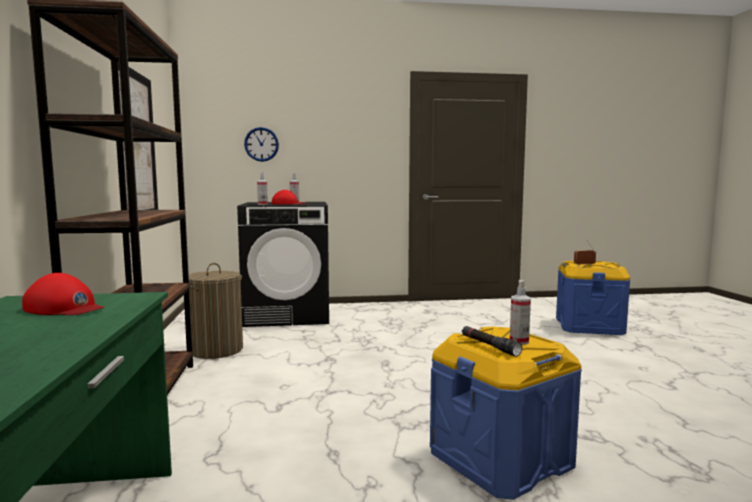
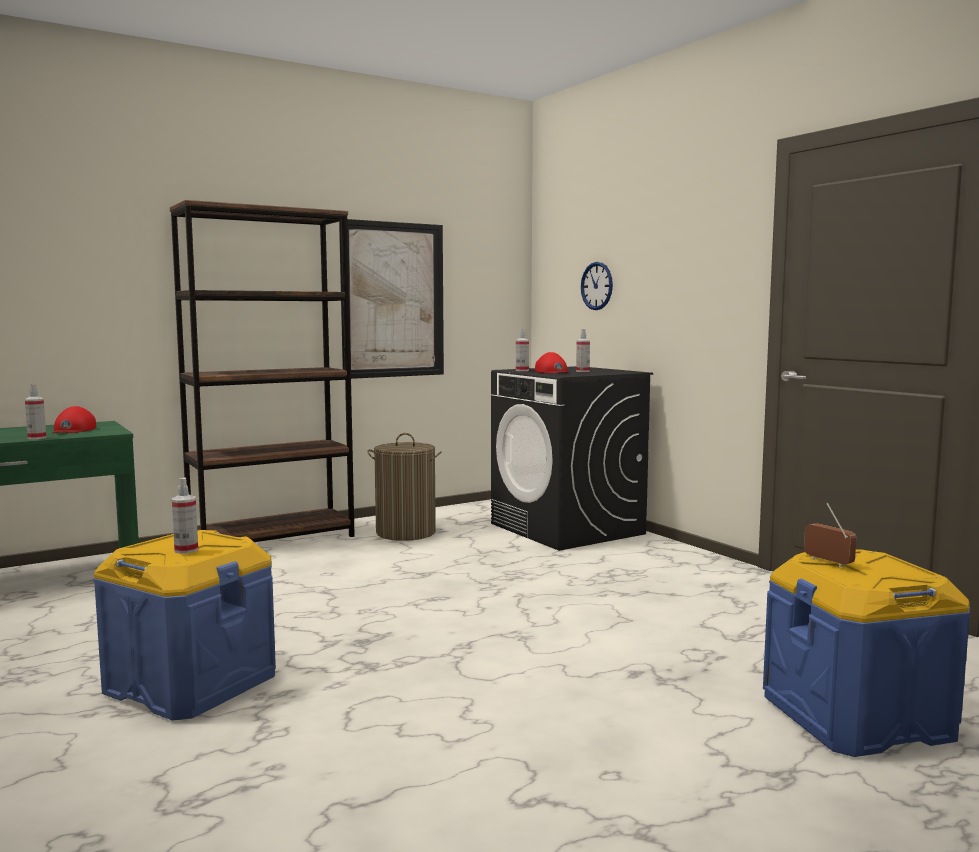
camera: 65 degrees right, 0 degrees up
(107, 320) = (37, 438): none -> spray bottle
(489, 346) = (165, 542): black flashlight -> none

